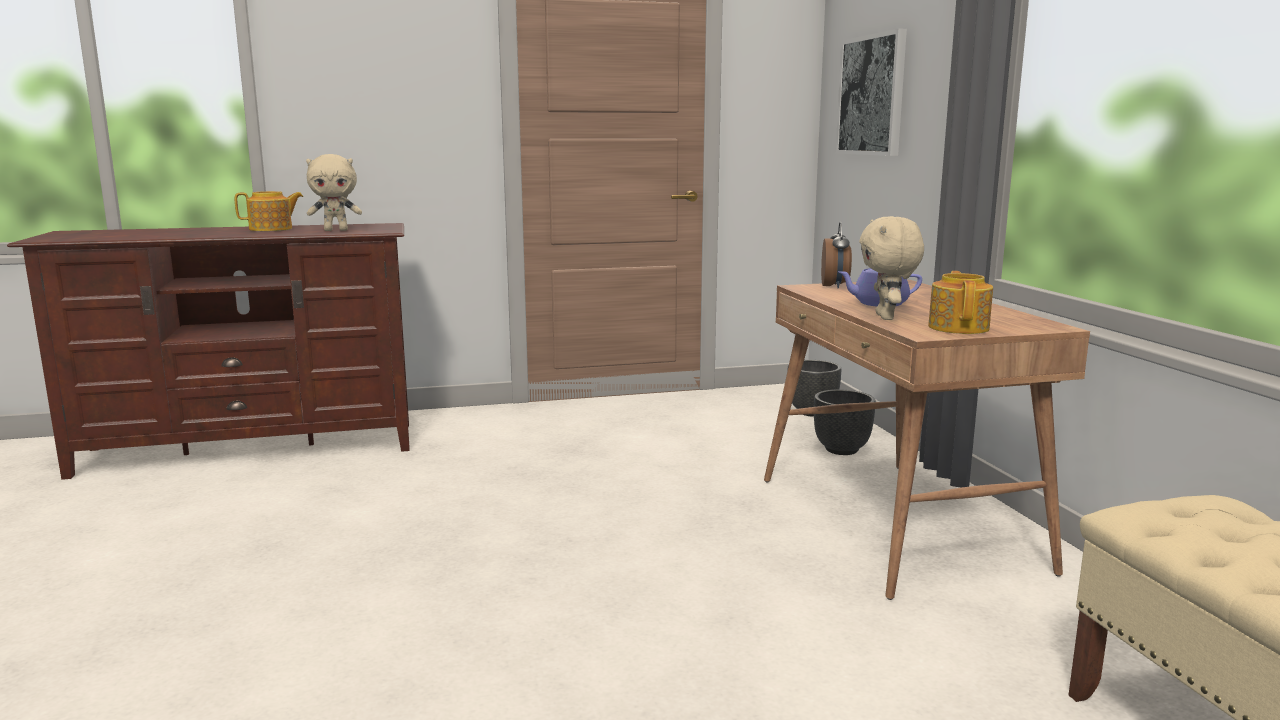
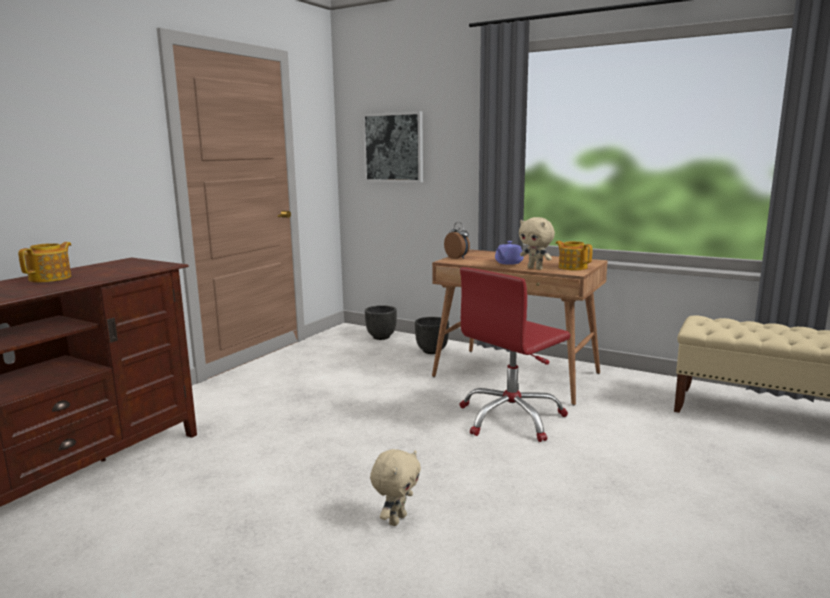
camera: 45 degrees left, 0 degrees up
(336, 230) = (120, 270): beige plush toy -> beige plush toy (396, 519)
(747, 573) = (511, 418): none -> red office chair

